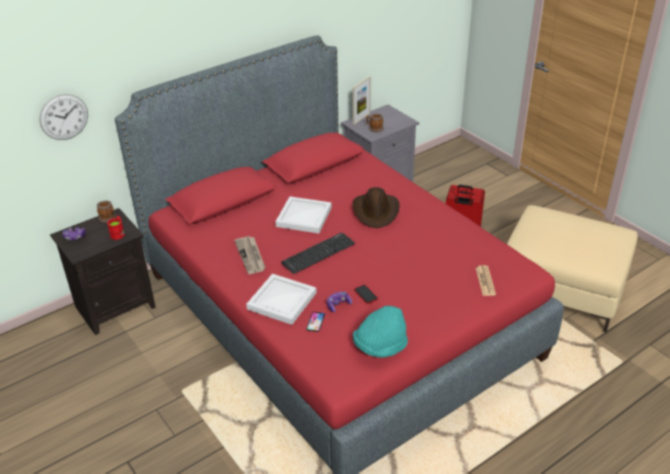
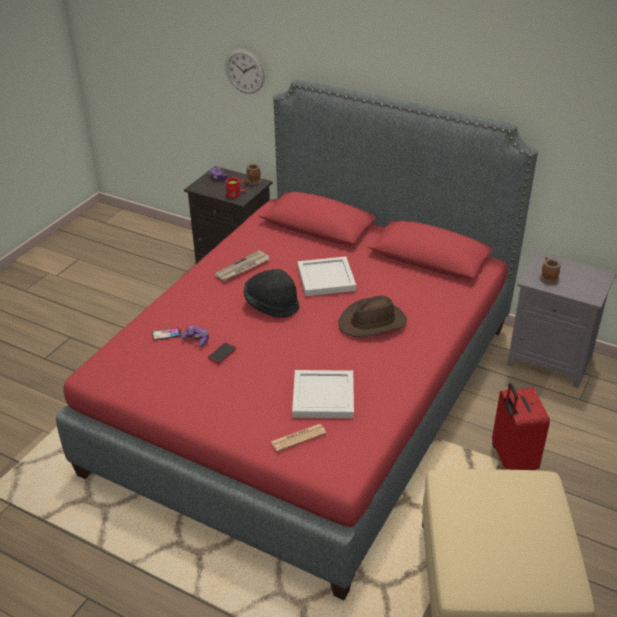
camera: 65 degrees right, 0 degrees up
(283, 300) = (187, 306): white tray -> white tray (324, 397)
(318, 253) = (271, 305): keyboard -> black hat
(361, 118) = (560, 262): picture frame -> none
(380, 346) = (149, 385): turquoise hat -> none

